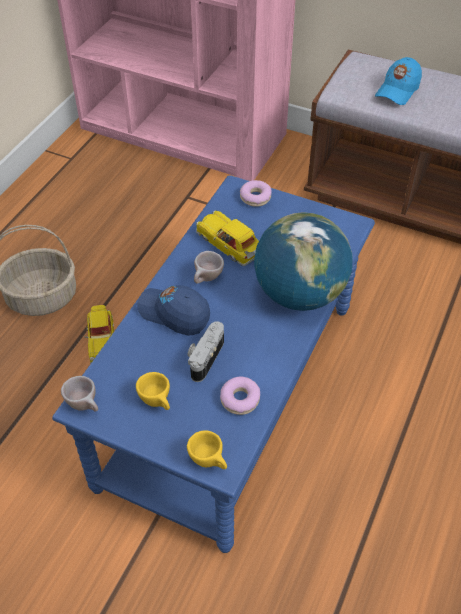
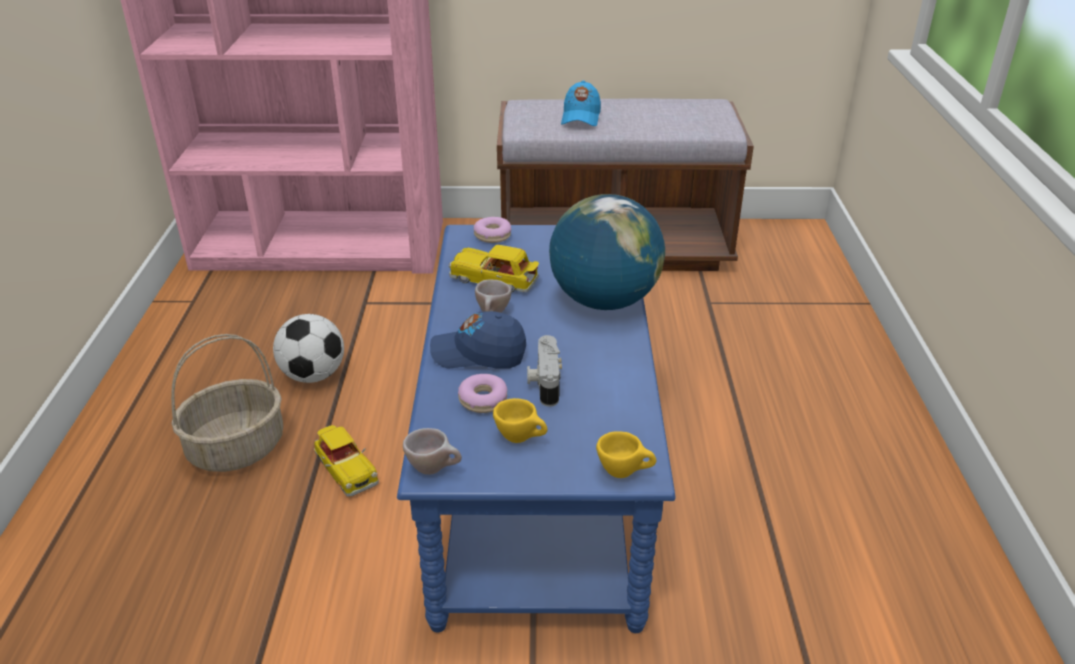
camera: 25 degrees left, 15 degrees down
(120, 252) = (313, 375): none -> football
(240, 399) = (613, 406): donut -> donut (483, 400)

